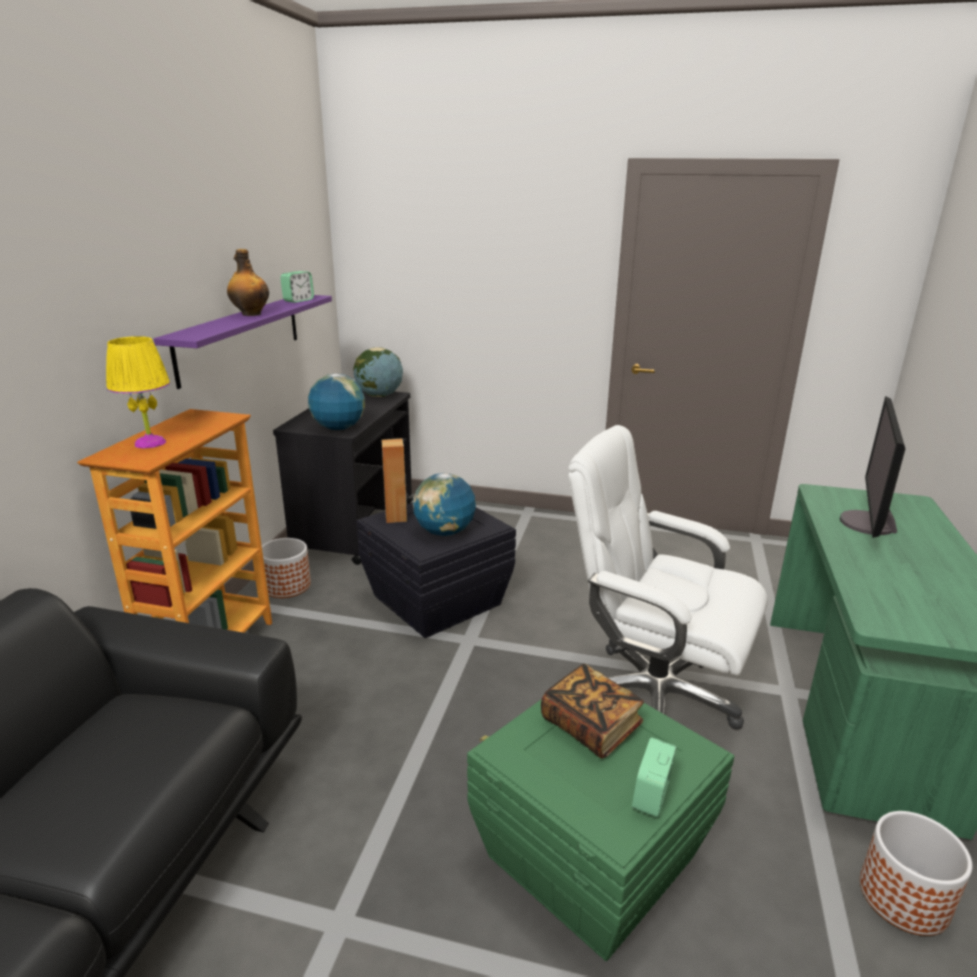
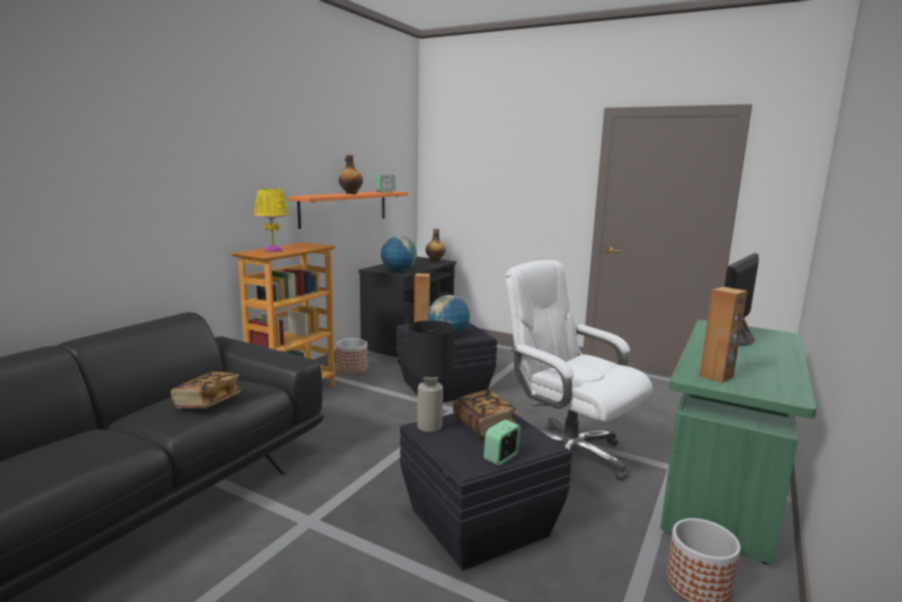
camera: 15 degrees right, 10 degrees down
(125, 778) = (208, 402): none -> book
(241, 337) = (345, 208): purple shelf -> orange shelf
(379, 395) = (435, 261): globe -> bottle
(513, 748) = (429, 427): none -> black table lamp
(588, 857) = (477, 522): green storage box -> black storage box
(905, 611) = (716, 376): none -> brown speaker

